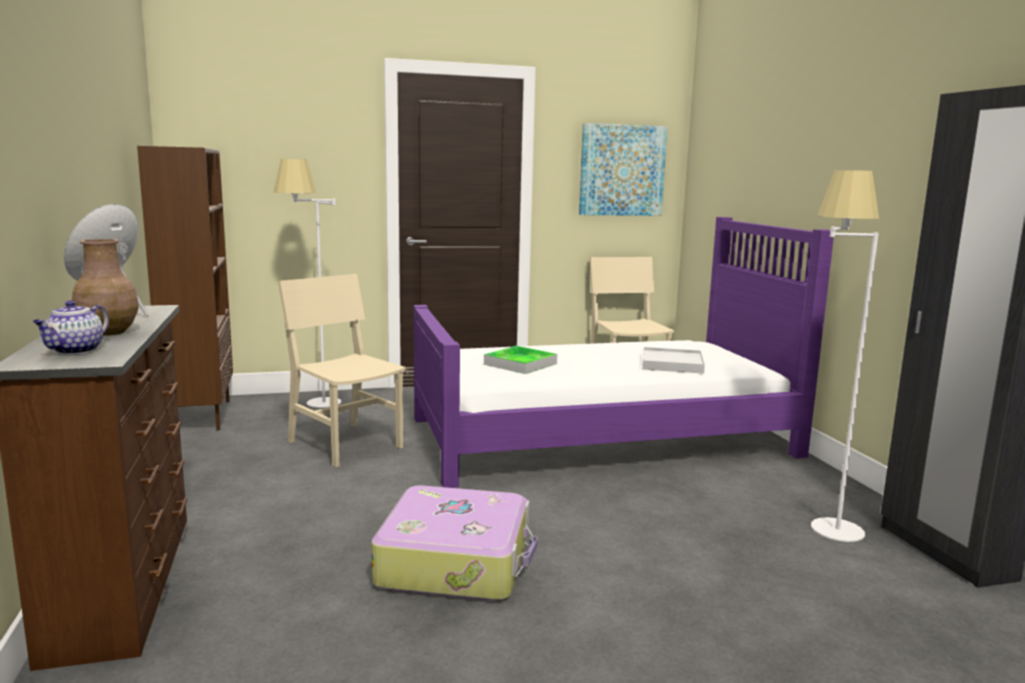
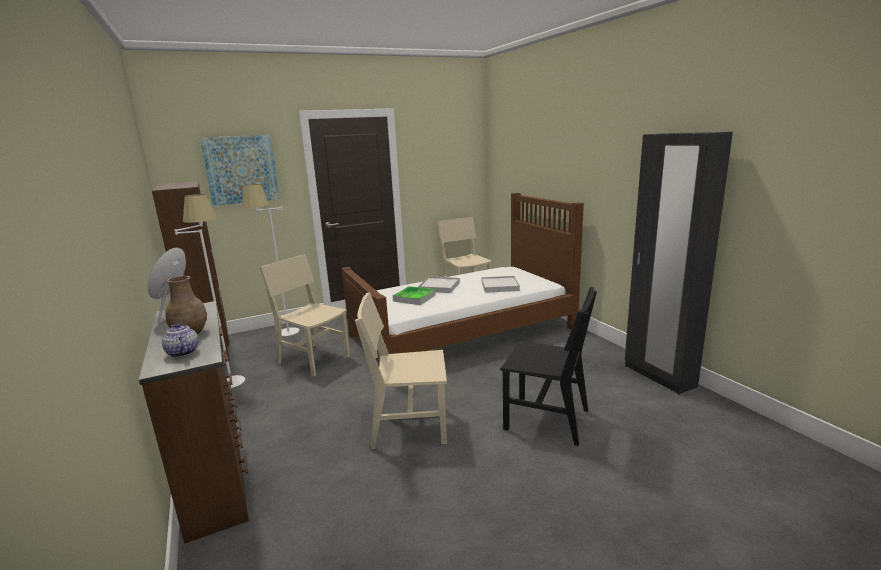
camera: 10 degrees left, 5 degrees up
(75, 350) = (182, 352): teapot -> teapot turned 135 degrees clockwise
(456, 562) = (409, 427): suitcase -> beige chair
(569, 354) = (439, 286): none -> white tray
(601, 436) = (463, 331): purple bed -> brown bed
(622, 170) = (450, 167): picture -> picture (241, 169)
(704, 589) = (547, 419): none -> black chair
(821, 519) = (594, 366): white floor lamp -> white floor lamp (230, 377)

